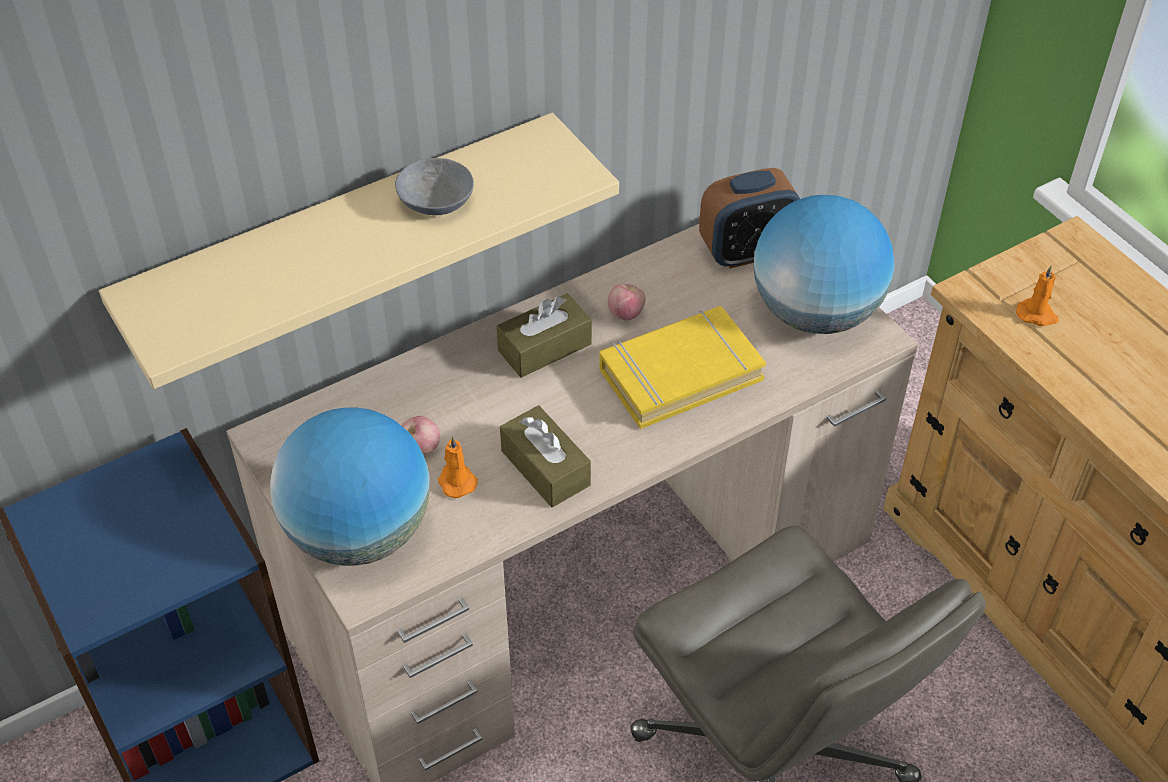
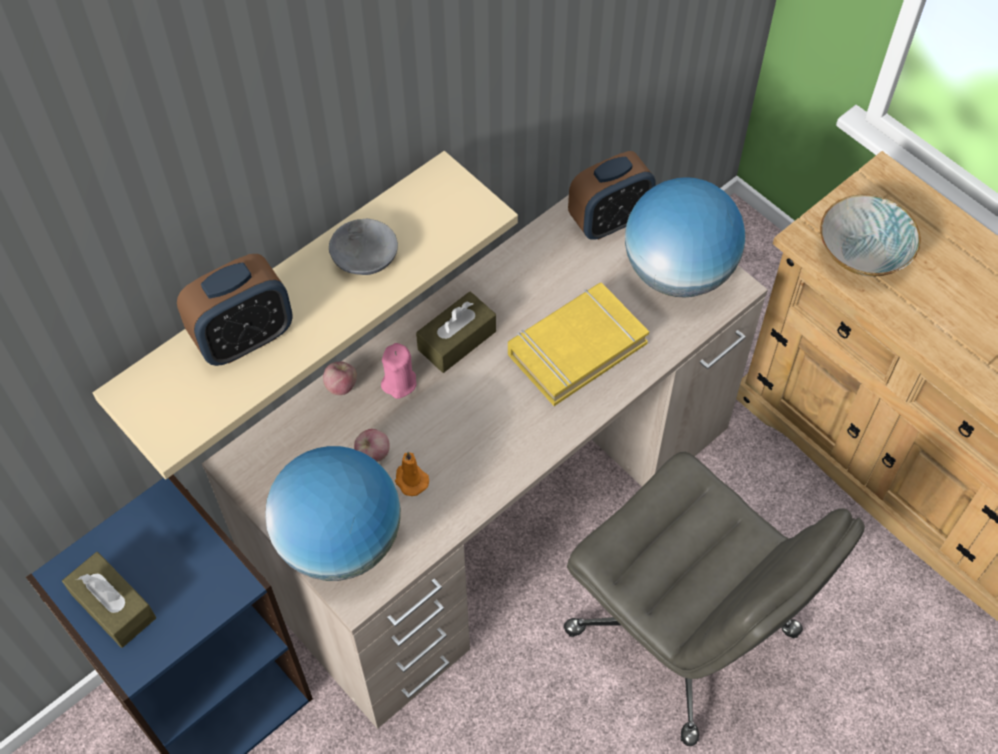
camera: 10 degrees left, 10 degrees up
(280, 260) = (244, 338): none -> alarm clock
(469, 381) = (399, 383): none -> pink candle
(545, 468) = (482, 455): brown tissue box -> brown tissue box (113, 606)
(626, 313) = (519, 297): apple -> apple (341, 386)
(1037, 315) = (864, 253): orange candle -> bowl

